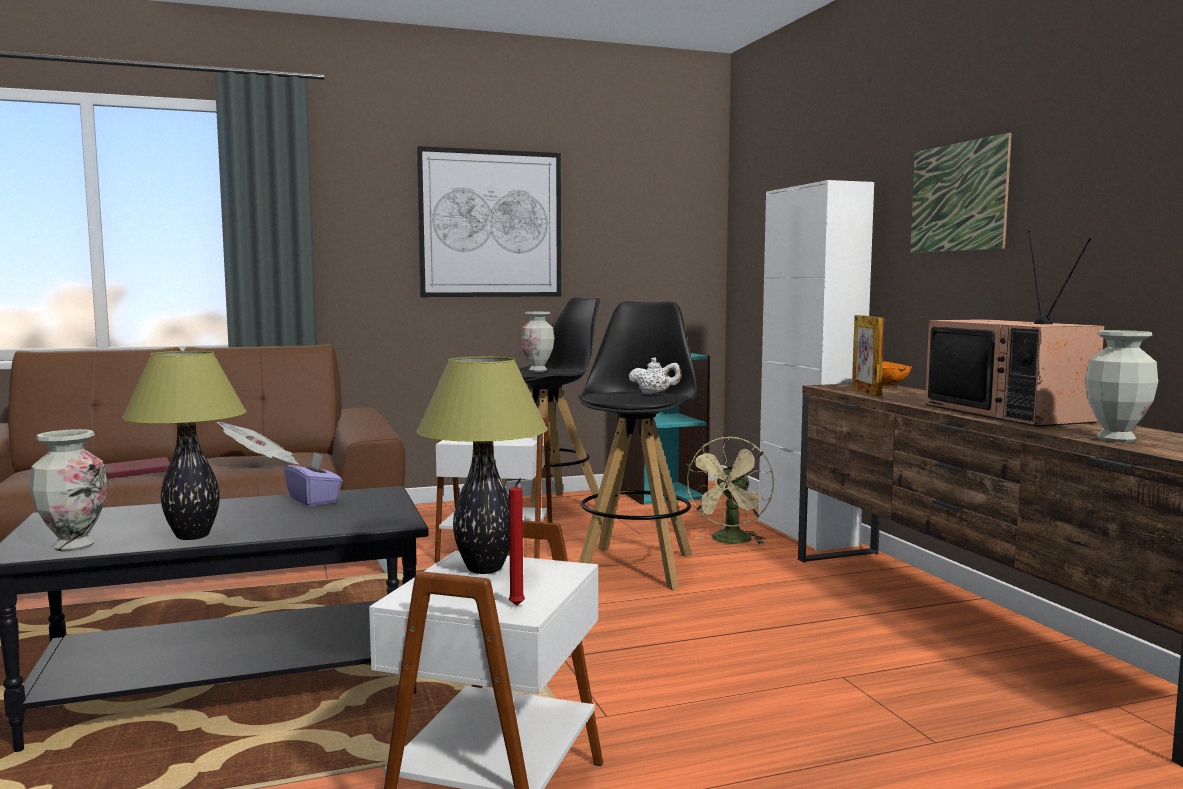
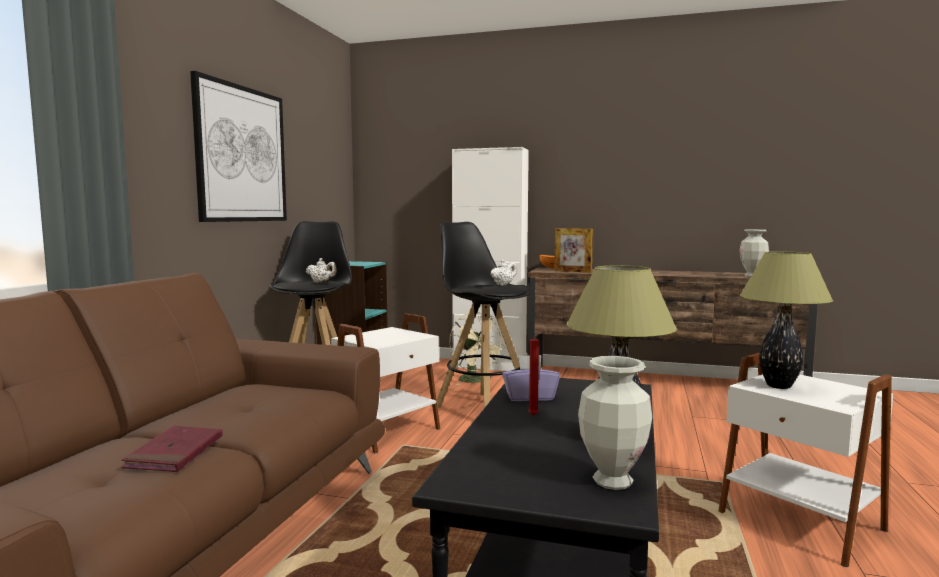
camera: 55 degrees left, 0 degrees up
(261, 464) = (266, 404): newspaper -> none
(517, 606) = (858, 391): red candle -> red candle (535, 416)
(538, 370) = (322, 282): vase -> white teapot
(958, 197) = (595, 163): picture -> none
(1010, 413) = (671, 272): television -> none

